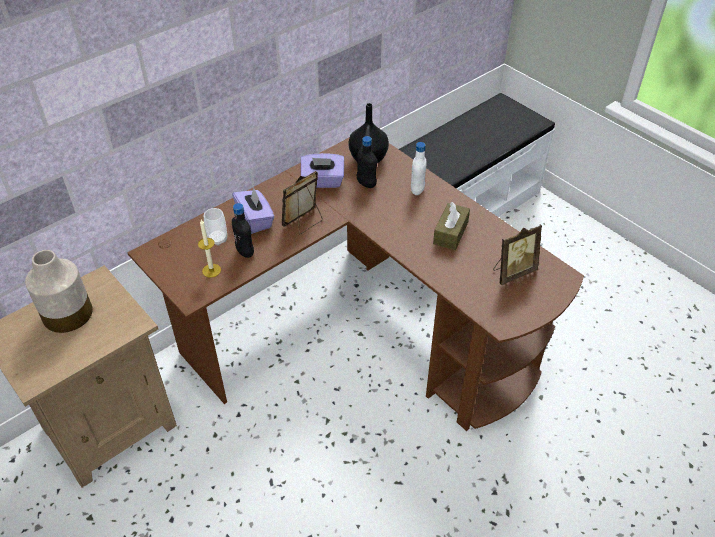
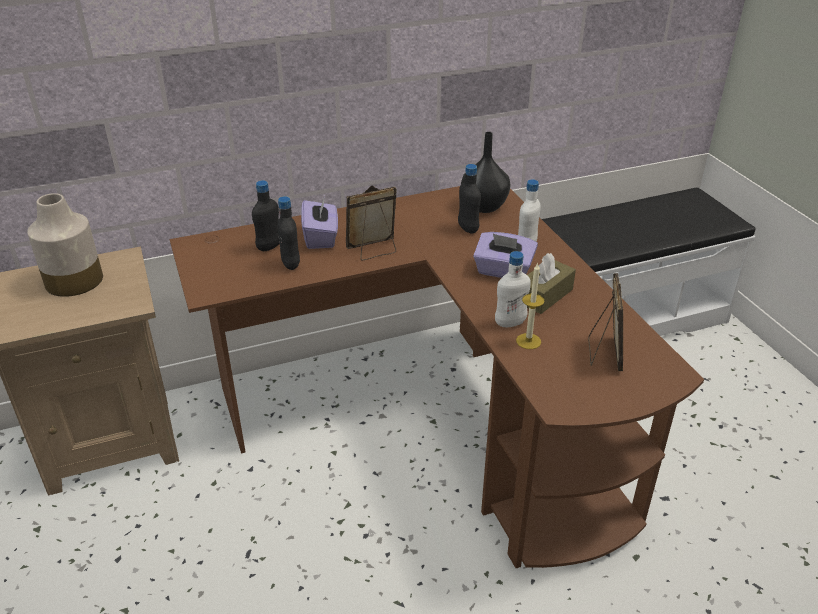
camera: 20 degrees right, 10 degrees down
(211, 270) = (243, 273): candle -> candle (528, 341)
(218, 239) = (269, 247): cup -> black bottle
(323, 182) = (418, 217): purple tissue box -> purple tissue box (503, 271)
(437, 263) = (510, 323): none -> white bottle
(512, 272) = (604, 353): picture frame -> picture frame turned 75 degrees counterclockwise

